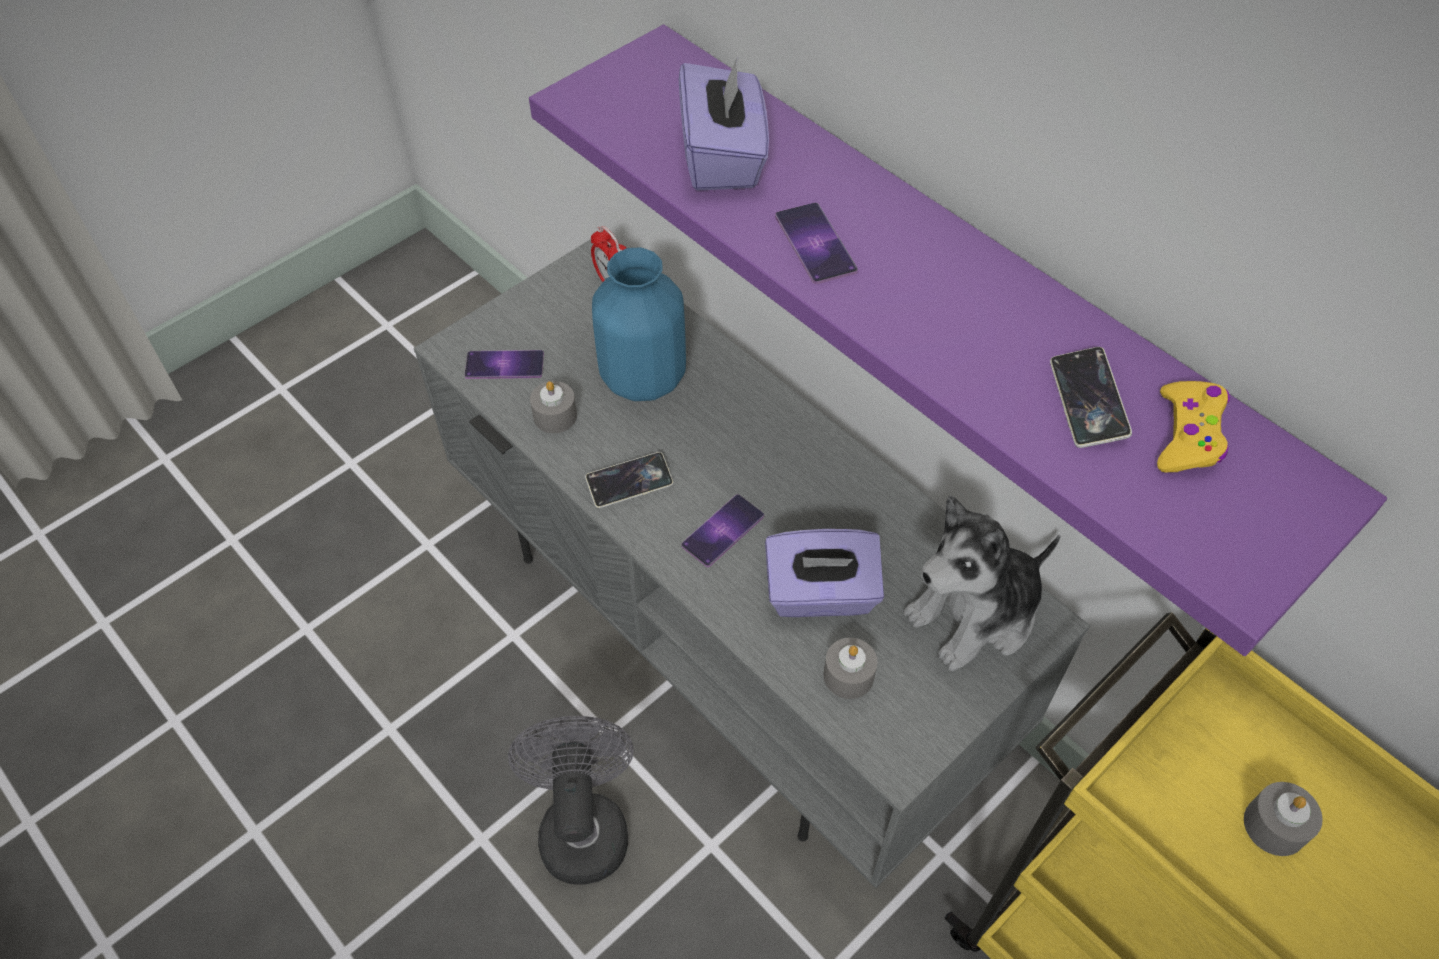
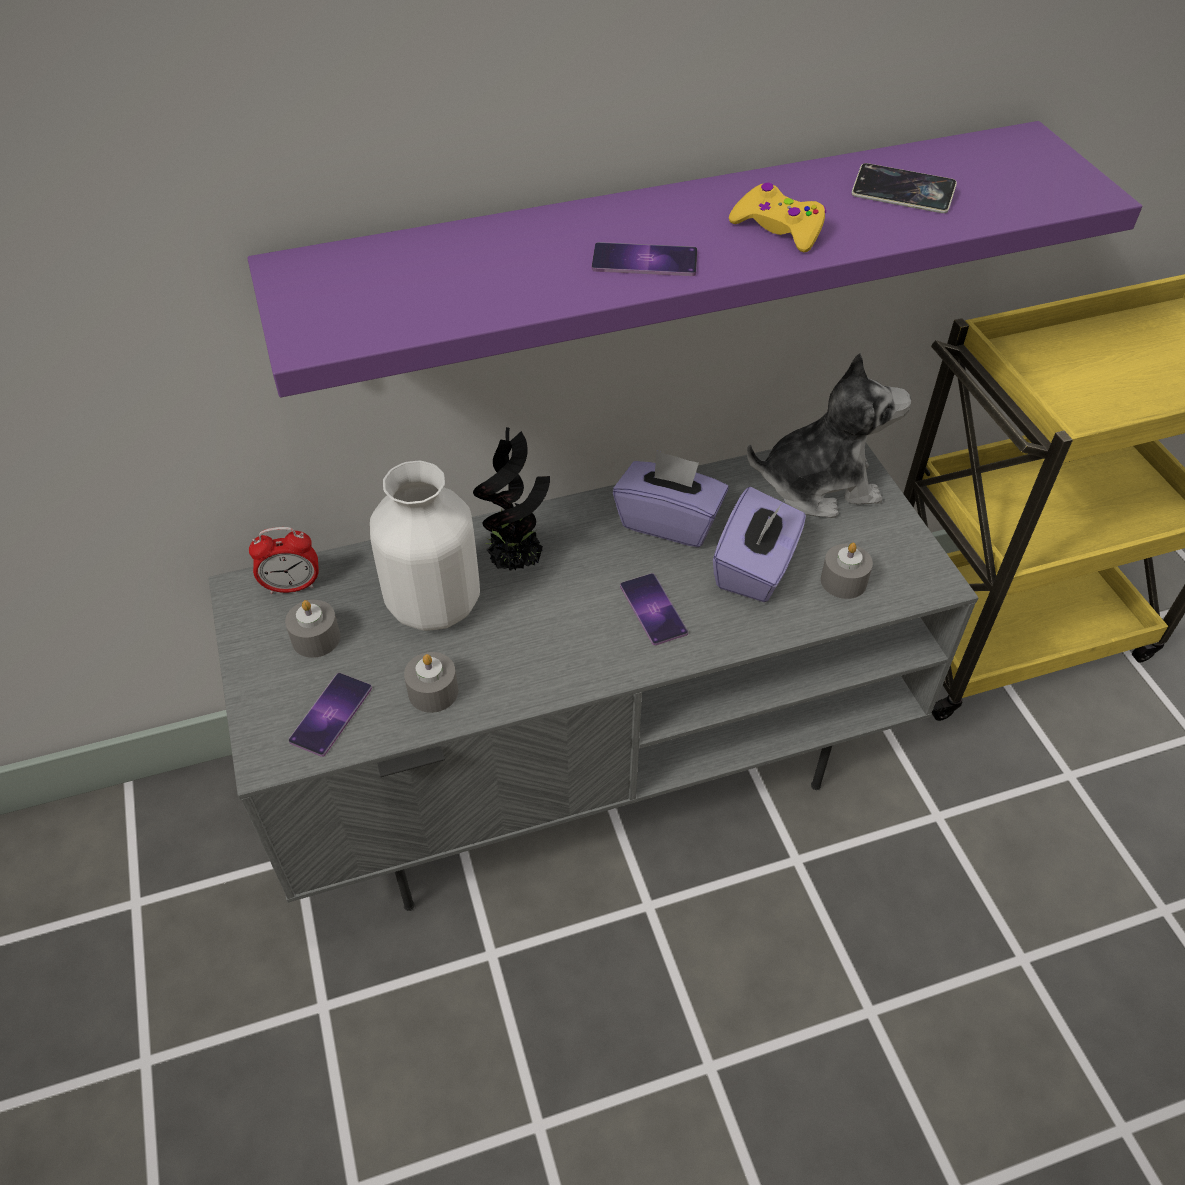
camera: 65 degrees left, 5 degrees down
(582, 824) = (733, 962): grey fan -> none
(629, 483) = (558, 659): phone -> none
(642, 377) = (432, 605): blue vase -> white vase
(721, 413) = (517, 563): none -> potted plant
(723, 157) = (488, 276): purple tissue box -> purple tissue box (669, 521)
(975, 614) = (819, 484): plush toy -> plush toy turned 90 degrees counterclockwise
(1188, 435) = (954, 167): yellow game controller -> yellow game controller (778, 228)
(1274, 826) = (1108, 373): grey candle -> grey candle (316, 638)

